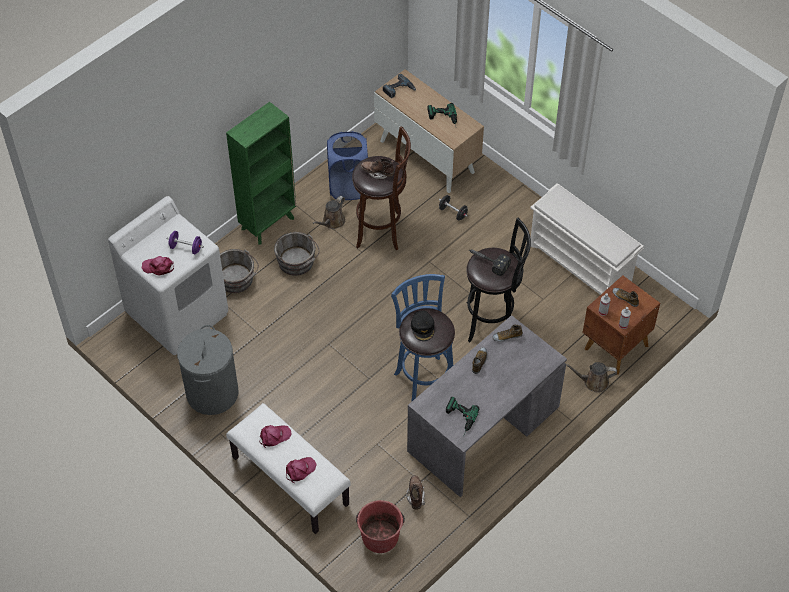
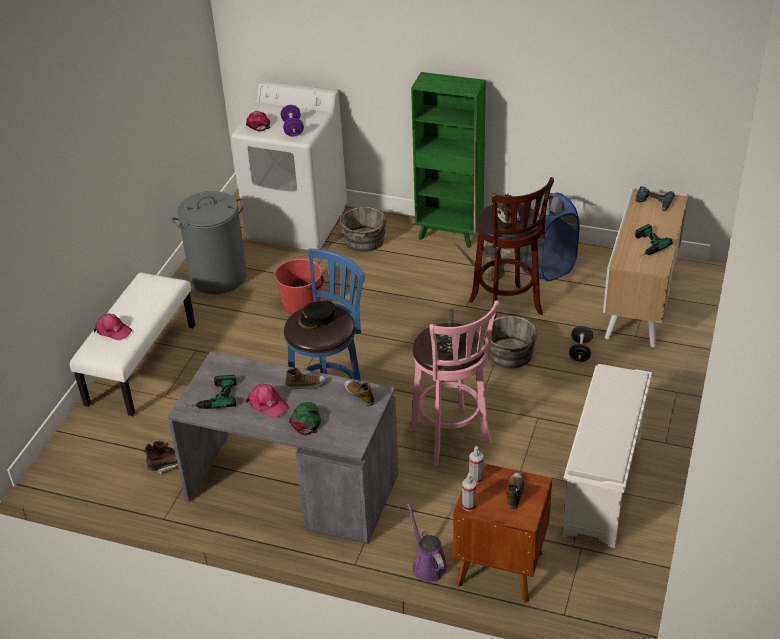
camera: 65 degrees right, 15 degrees down
(274, 436) = (146, 299): pink cap -> pink cap (267, 404)
(297, 263) = (415, 270): grey bucket -> grey bucket (509, 355)
(380, 536) = (102, 455): red bucket -> red bucket (302, 304)
(492, 321) = (452, 439): black stool -> pink stool
(514, 374) = (306, 420): none -> green cap
(593, 382) = (428, 565): brown watering can -> purple watering can

